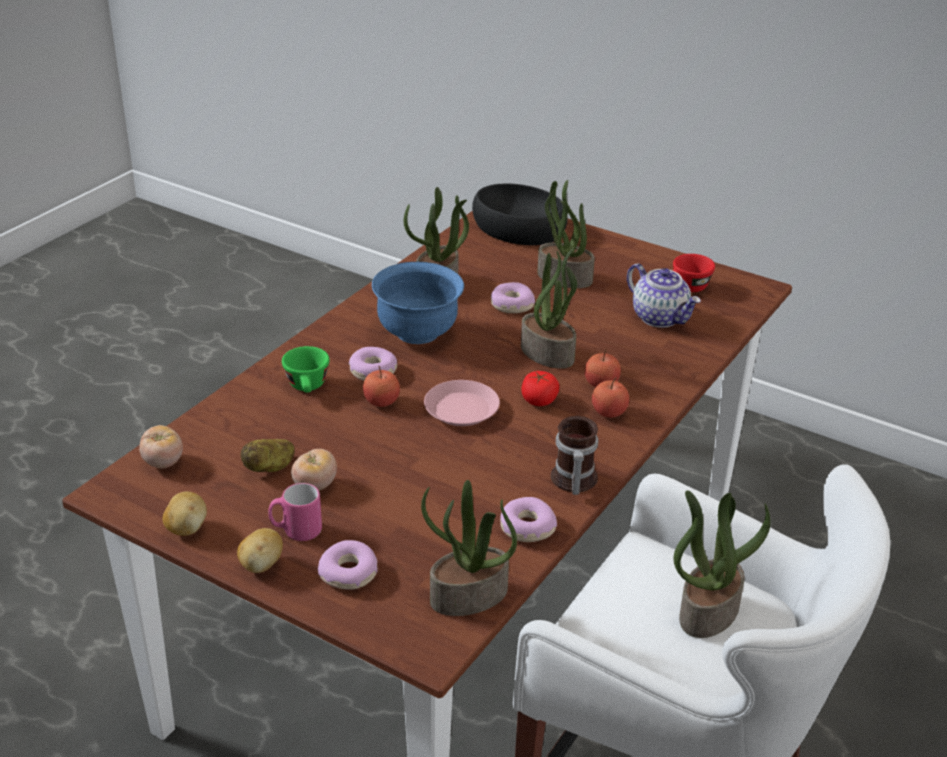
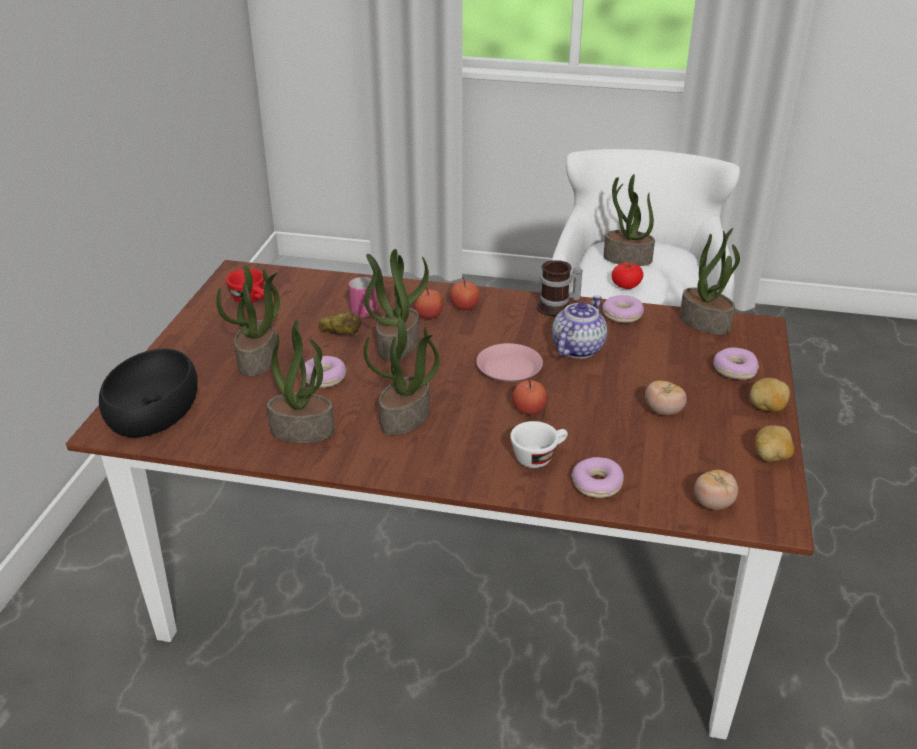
camera: 110 degrees left, 0 degrees up
(270, 468) = (664, 441): potato -> potato (341, 334)
(296, 531) = (719, 404): pink mug -> pink mug (365, 314)
(308, 387) = (539, 456): green cup -> white cup
(373, 372) = (487, 427): donut -> donut (597, 485)
(417, 333) = (405, 418): blue bowl -> potted plant
(539, 400) = (470, 337): tomato -> tomato (626, 285)
(660, 317) = (309, 305): teapot -> teapot (577, 348)

